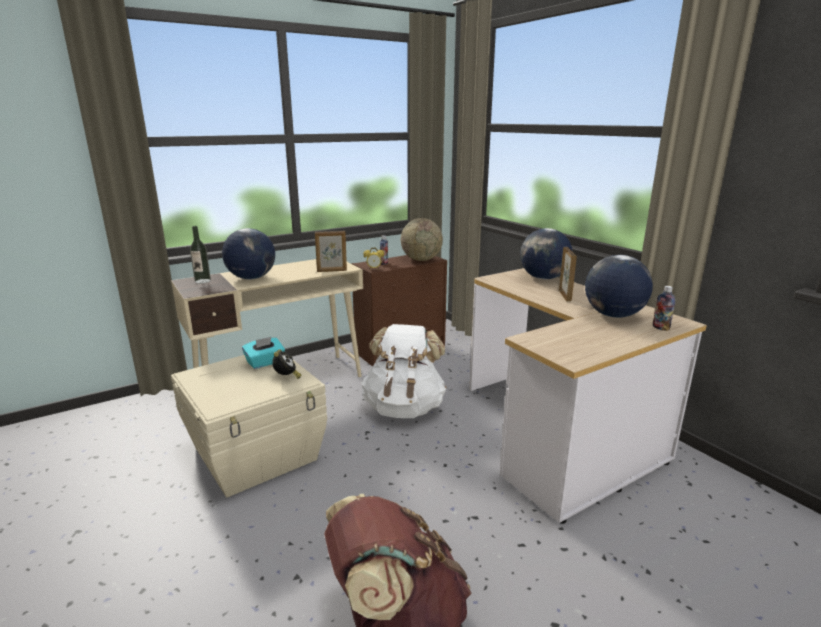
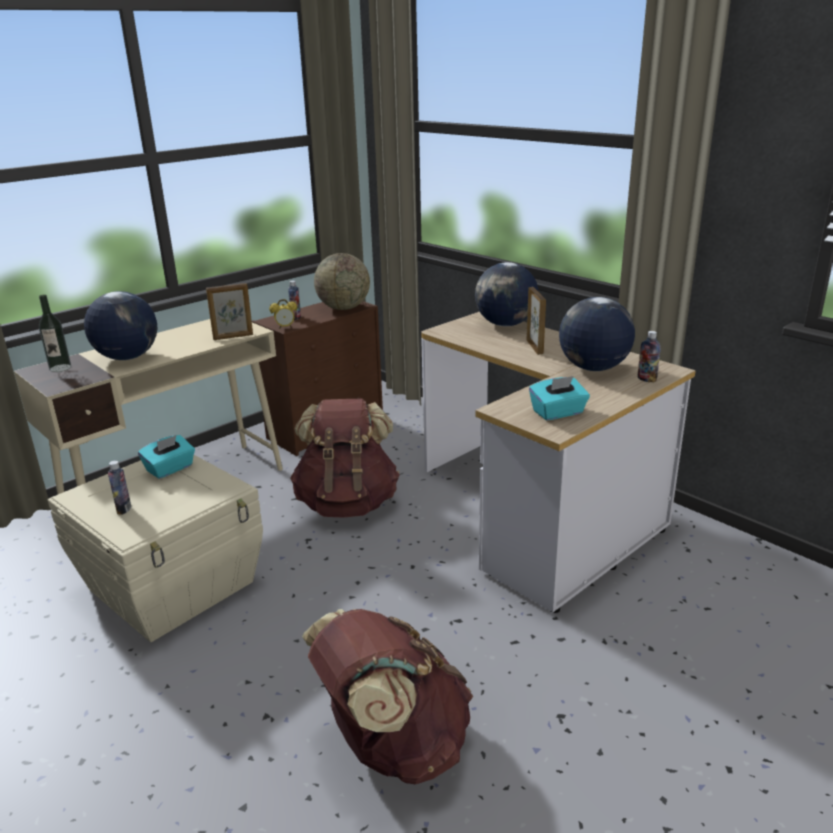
camera: 10 degrees left, 5 degrees up
(220, 388) = (124, 509): none -> bottle
(286, 377) = (206, 485): alarm clock -> none
(404, 407) = (347, 503): white backpack -> brown backpack
(577, 347) = (558, 413): none -> turquoise tissue box

